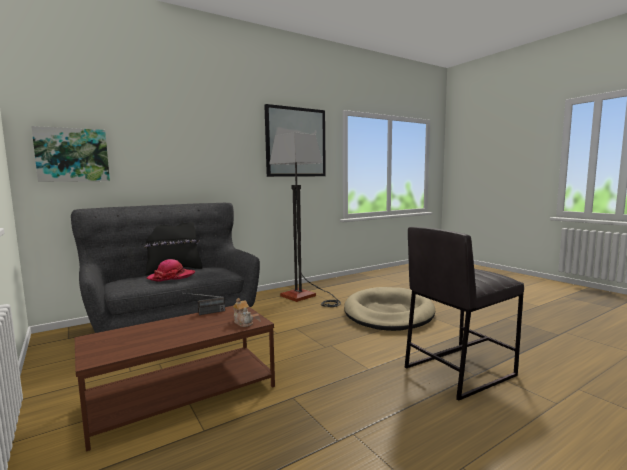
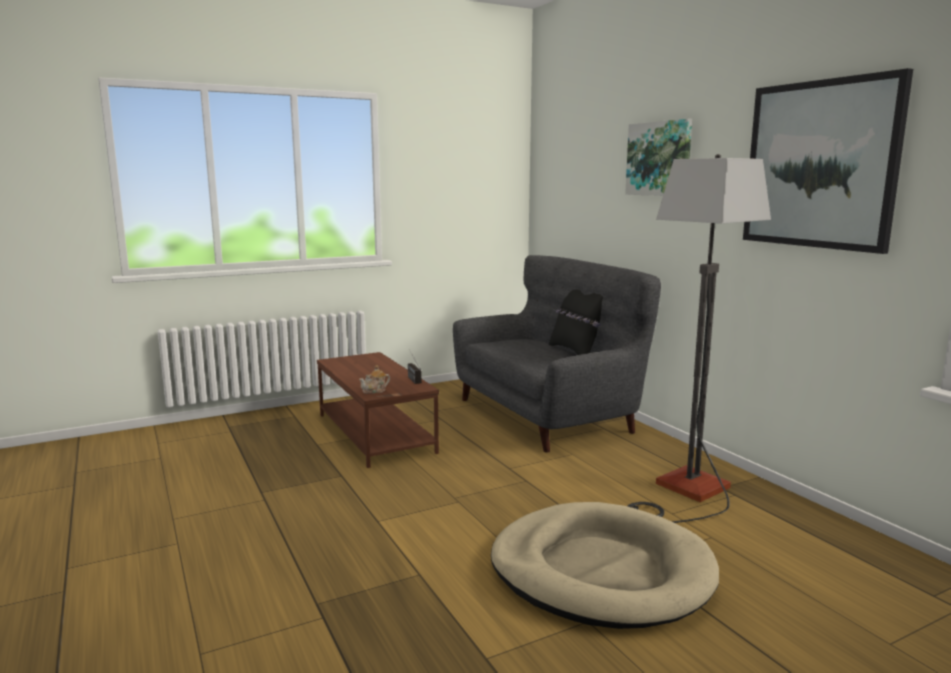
camera: 95 degrees right, 5 degrees up
(72, 155) = (558, 195): picture -> picture (659, 159)
(171, 277) = (530, 352): hat -> none
(458, 371) = (335, 590): grey stool -> none

